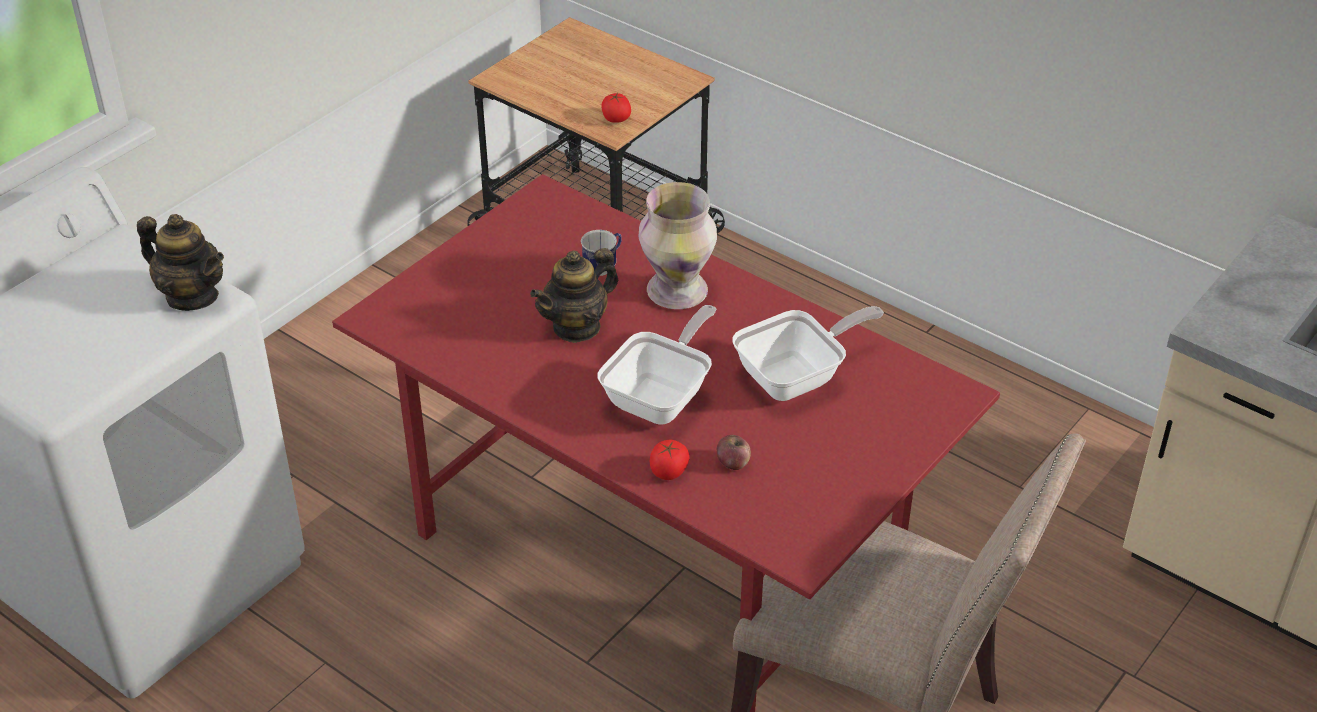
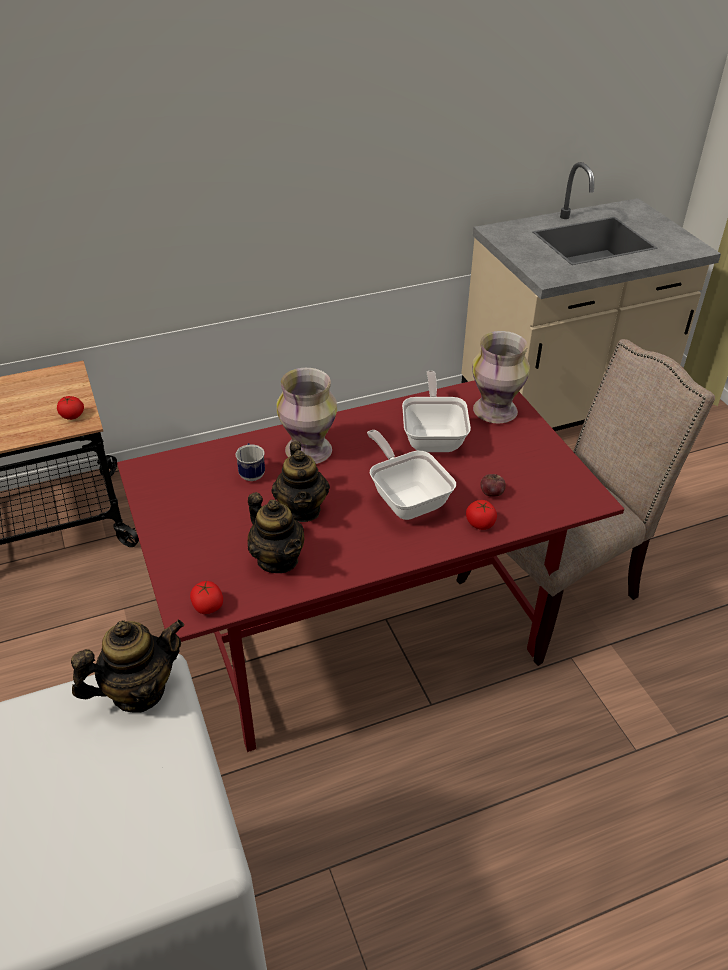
camera: 60 degrees left, 0 degrees up
(389, 325) = (208, 606): none -> tomato
(487, 342) = (277, 559): none -> teapot
(904, 413) = (496, 411): none -> vase

